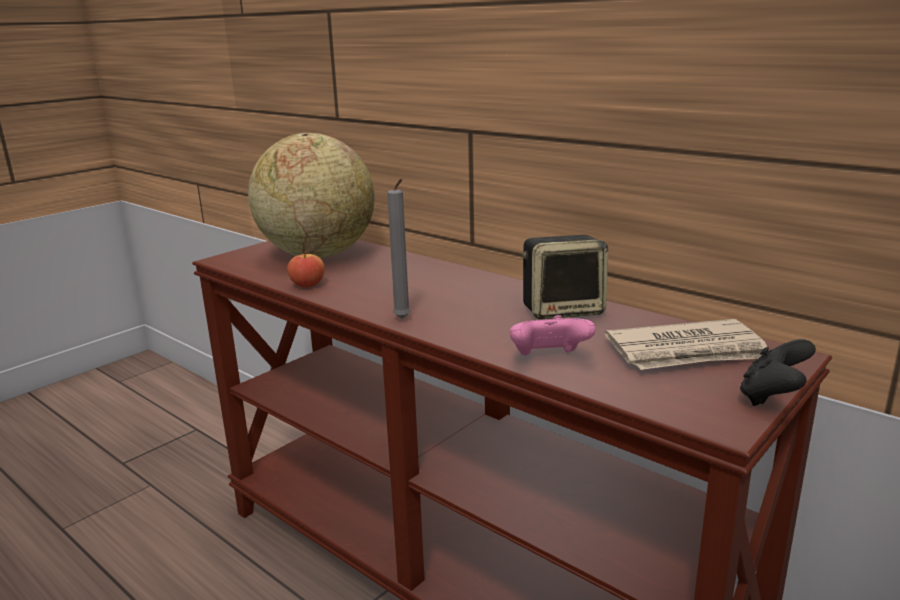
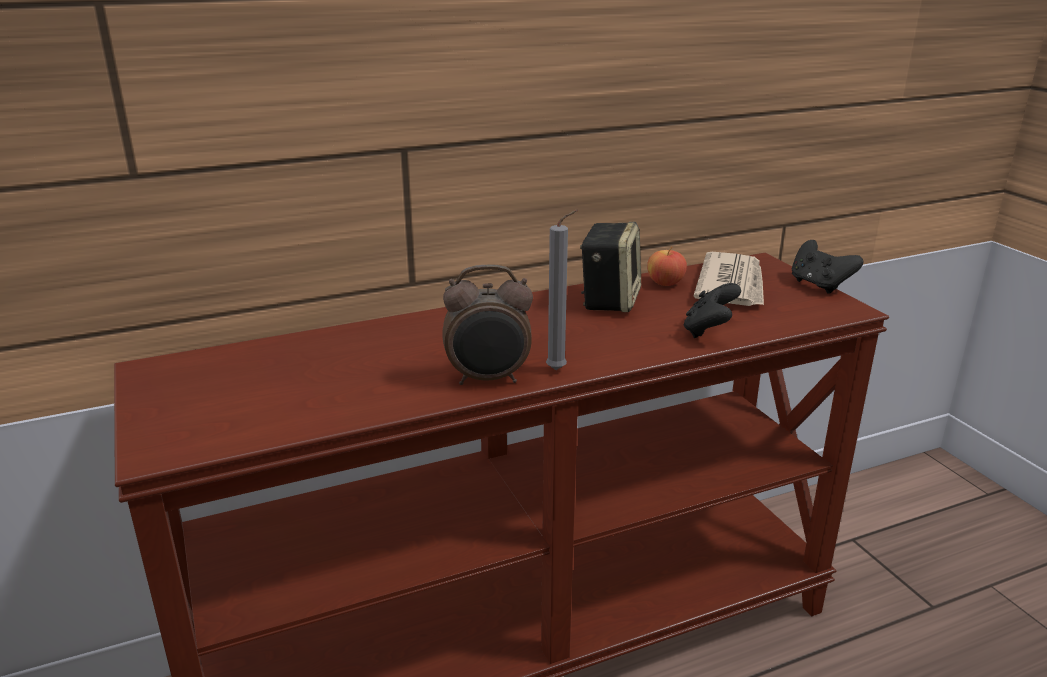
camera: 65 degrees left, 5 degrees up
(307, 284) = (376, 403): apple -> apple (665, 283)
(317, 254) = (258, 378): globe -> none
(366, 303) = (488, 379): none -> alarm clock
(548, 359) = (709, 331): pink game controller -> black game controller

